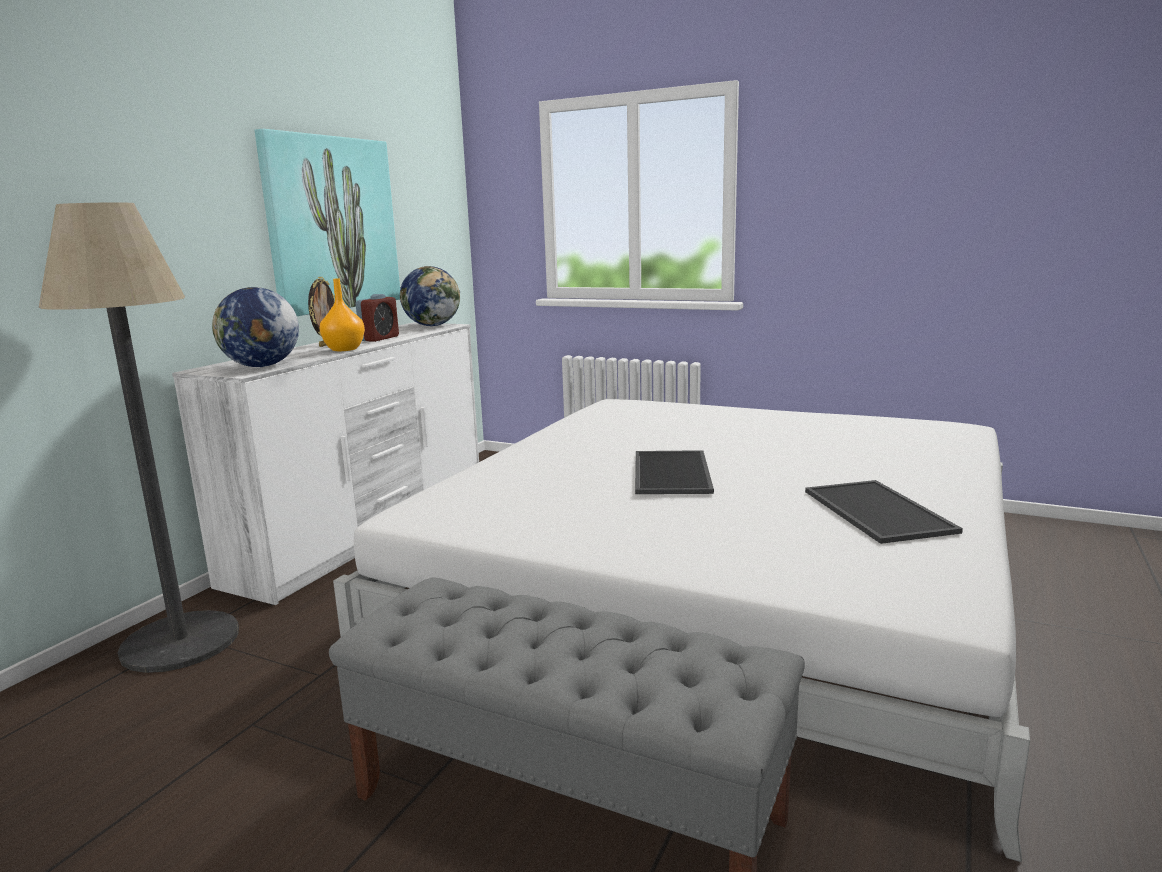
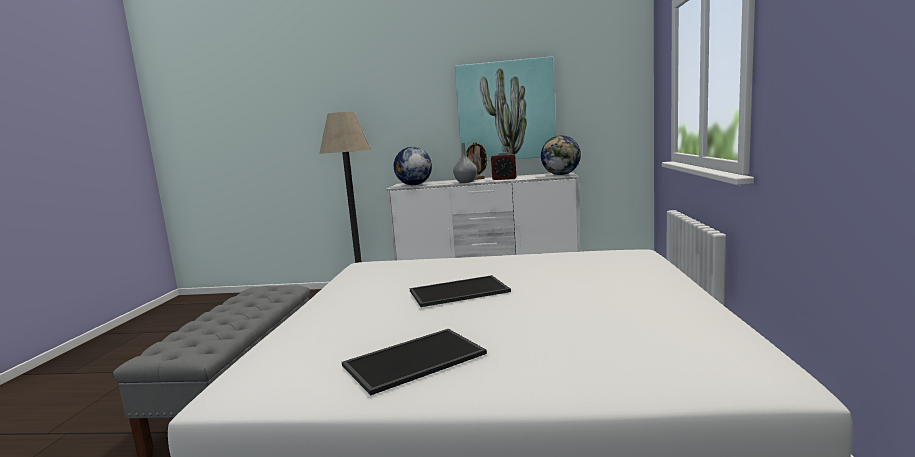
camera: 70 degrees right, 5 degrees down
(344, 349) = (466, 182): orange vase -> grey vase

